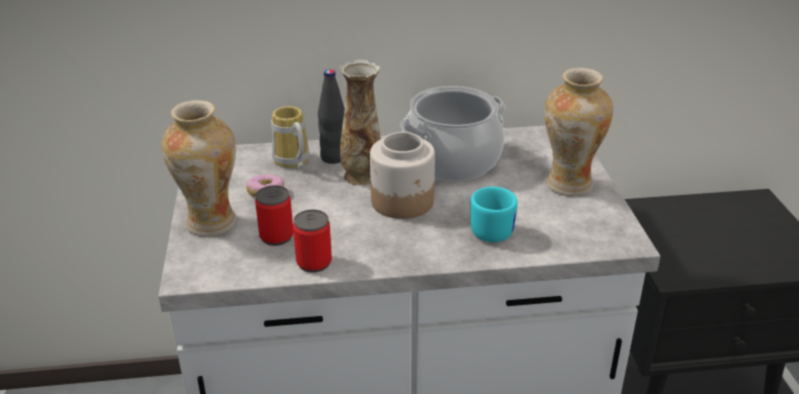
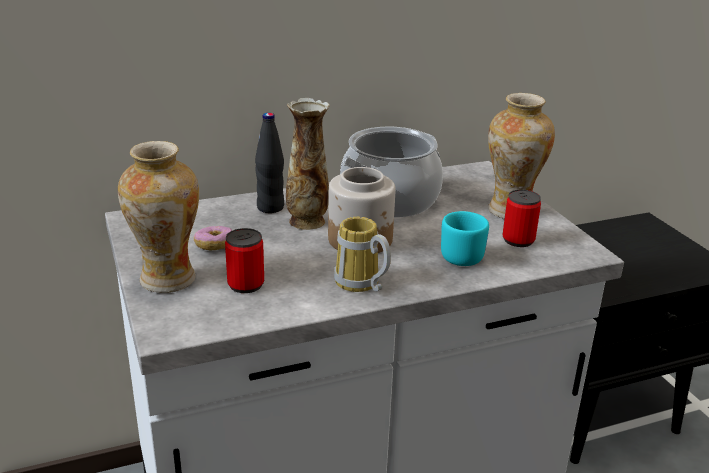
camera: 15 degrees left, 5 degrees down
(291, 162) = (228, 215): mug -> mug (359, 285)
(314, 262) = (298, 304): can -> can (518, 240)

